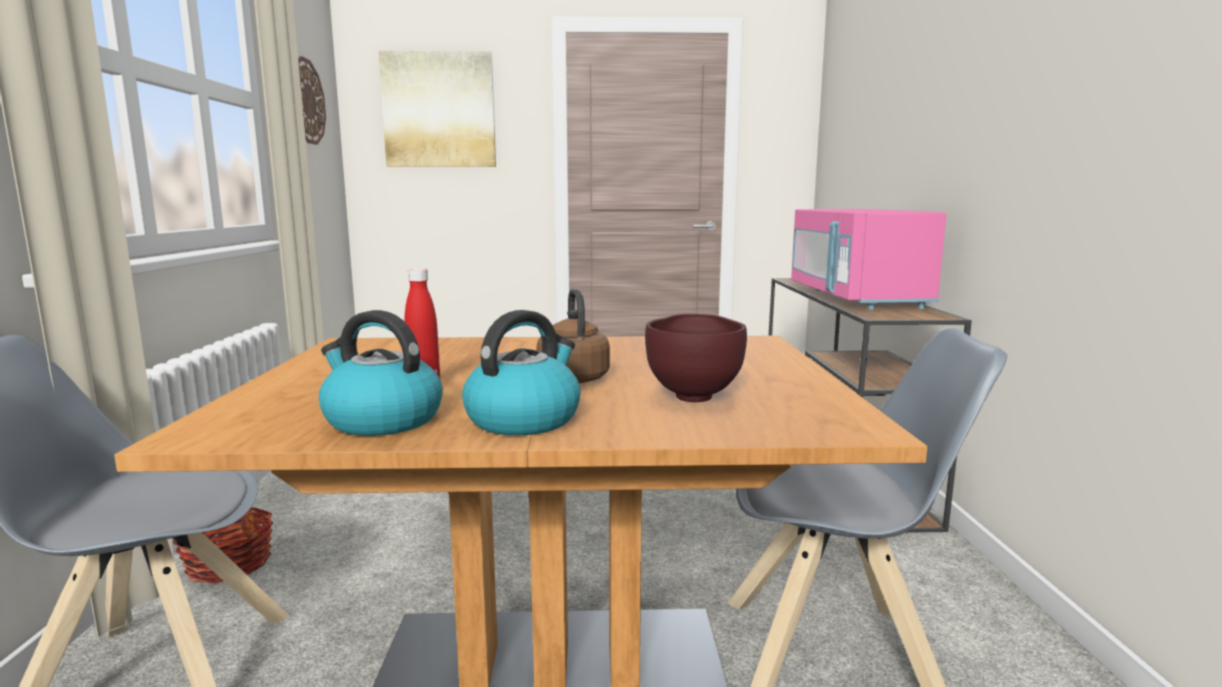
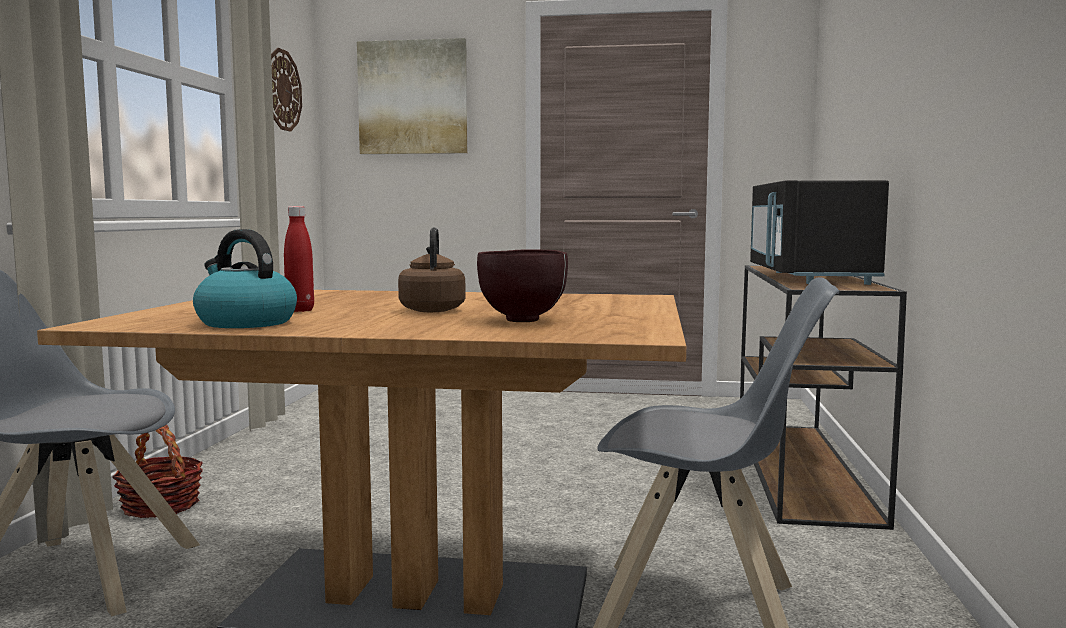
camera: 10 degrees right, 5 degrees down
(524, 419) = (359, 325): kettle -> none
(856, 298) = (809, 277): pink microwave -> black microwave

